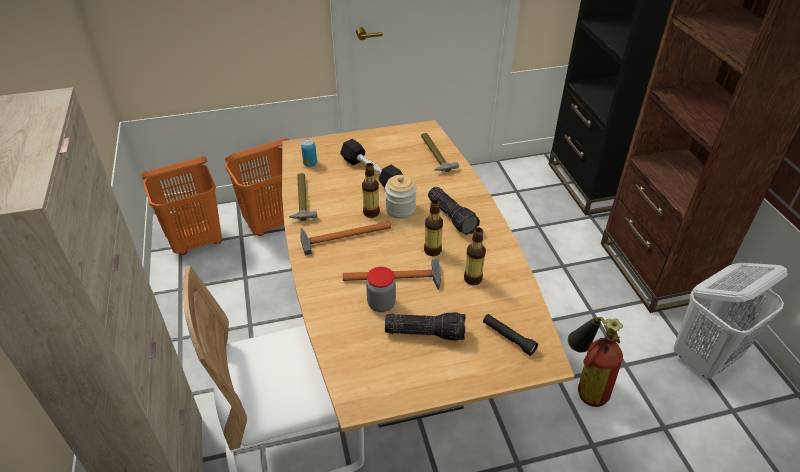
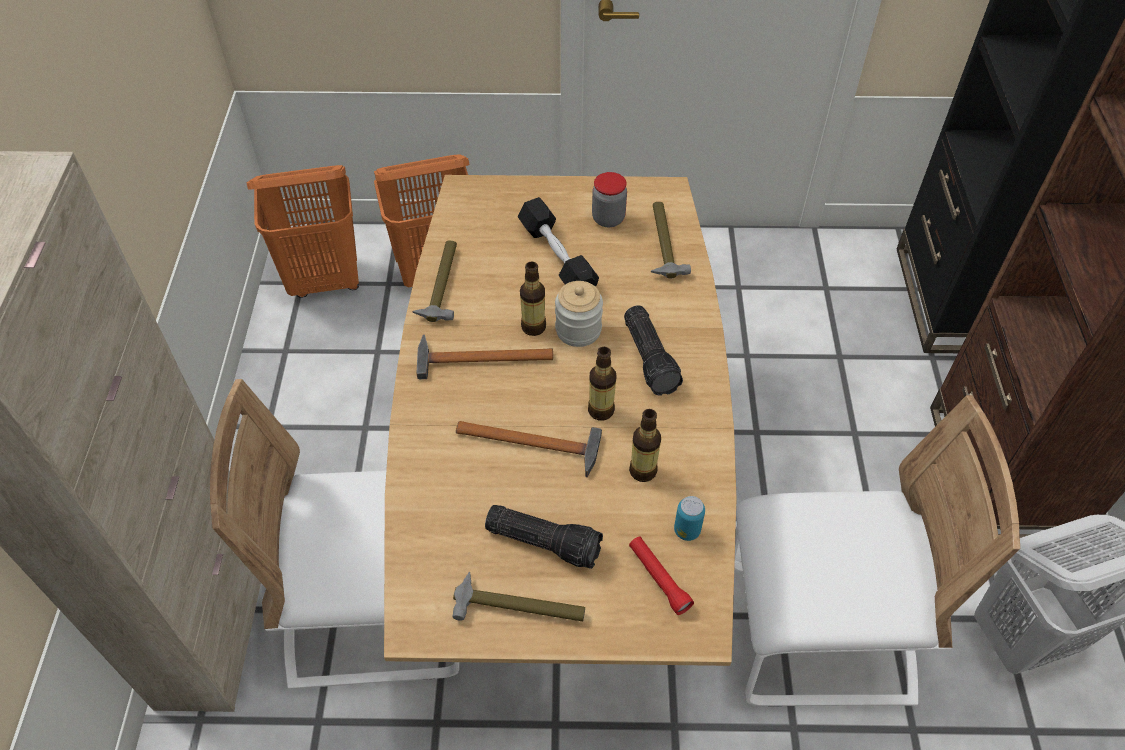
camera: 15 degrees right, 10 degrees up
(310, 164) = (472, 223): can -> can (687, 530)
(381, 304) = (498, 482): jar -> jar (608, 218)
(424, 375) = (519, 608): none -> hammer
(508, 338) = (658, 578): black flashlight -> red flashlight
(585, 384) = (817, 633): fire extinguisher -> white chair

